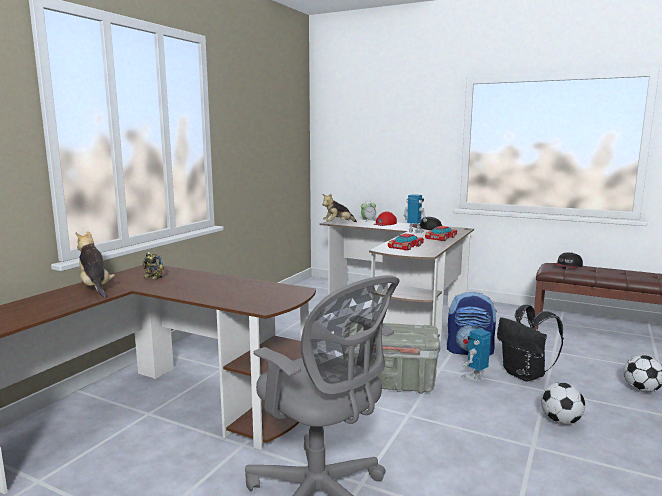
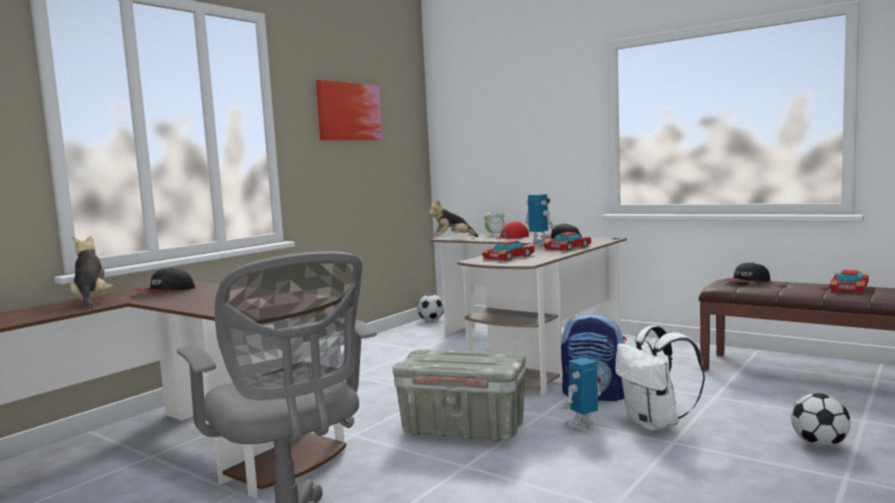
camera: 10 degrees right, 5 degrees down
(152, 277) = (165, 291): toy robot -> cap
(260, 118) = (349, 112): none -> picture
(525, 375) = (655, 424): black backpack -> white backpack
(560, 421) = (672, 479): football -> football (431, 320)
(640, 274) = (849, 288): none -> toy car

